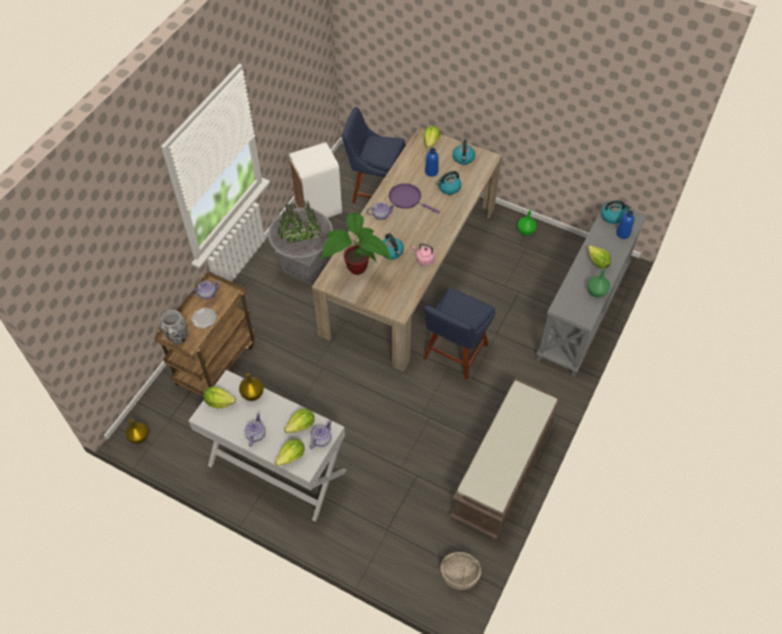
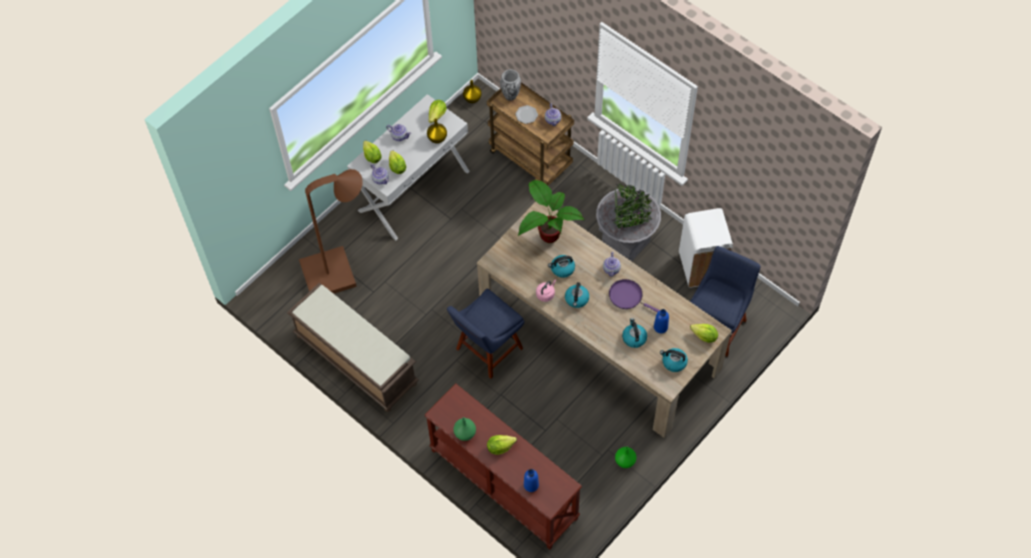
camera: 105 degrees right, 5 degrees up
(401, 521) = (337, 271): none -> brown floor lamp
(407, 198) = (628, 296): purple frying pan -> purple frying pan turned 105 degrees counterclockwise
(454, 354) = (487, 351): blue chair -> blue chair turned 90 degrees counterclockwise
(460, 575) = (277, 303): basket -> none
(583, 313) = (502, 484): grey console table -> brown console table
(612, 216) = (557, 483): kettle -> kettle (577, 299)

